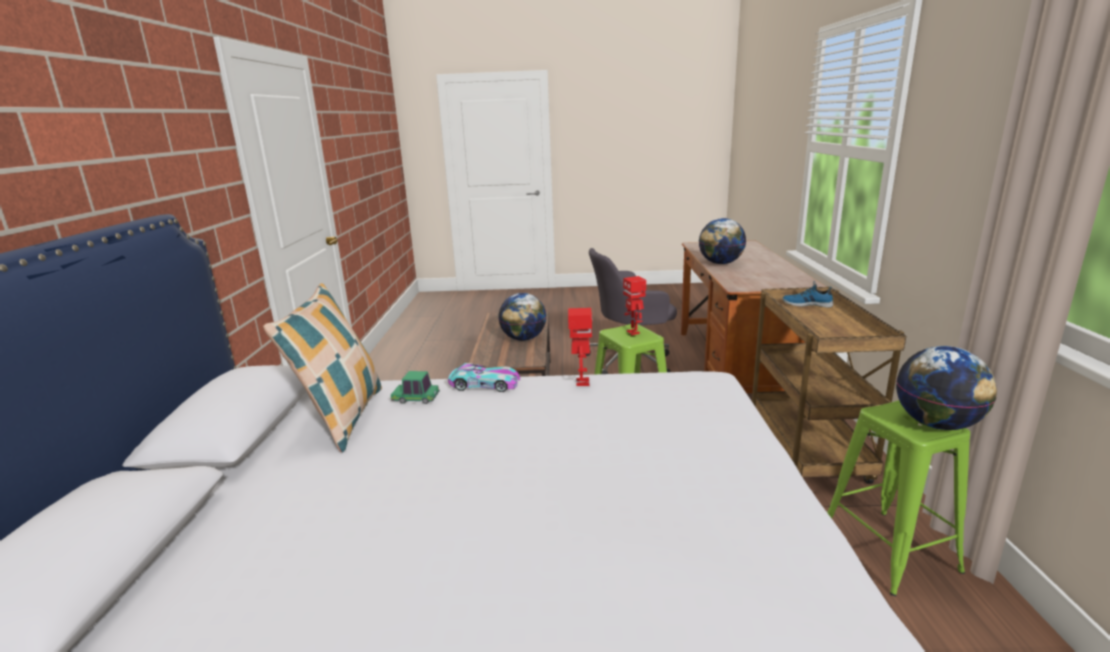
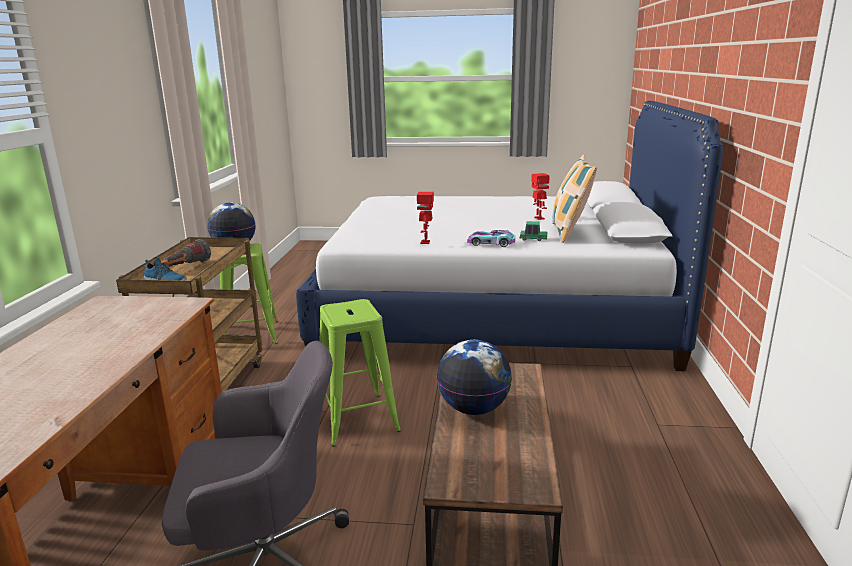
camera: 175 degrees left, 0 degrees up
(633, 332) = (345, 313): toy robot -> toy robot (538, 218)
(720, 263) = (105, 361): globe -> none
(824, 318) = (186, 267): none -> flashlight

